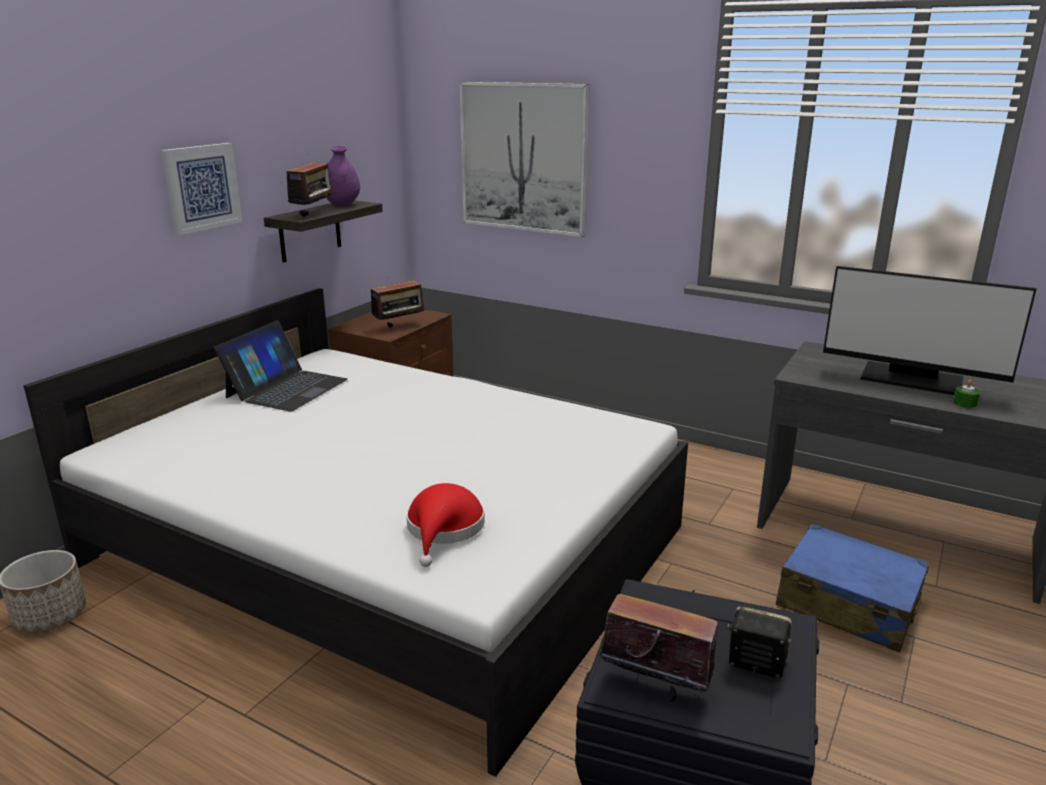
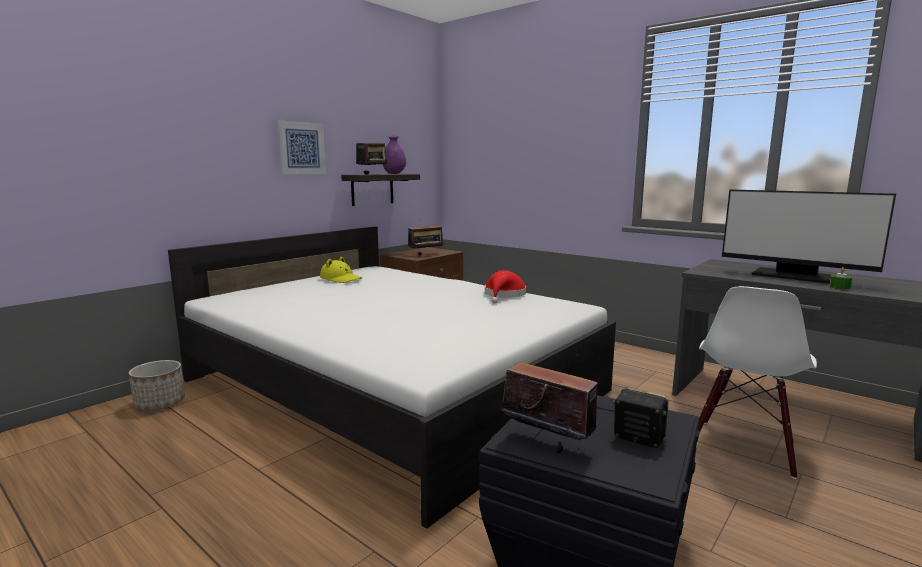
camera: 10 degrees right, 10 degrees down
(286, 388) = (341, 279): laptop -> yellow hat
(444, 529) = (413, 343): red hat -> red hat (504, 295)
(523, 158) = (514, 147): picture -> none
(847, 604) = (742, 447): blue suitcase -> white chair

